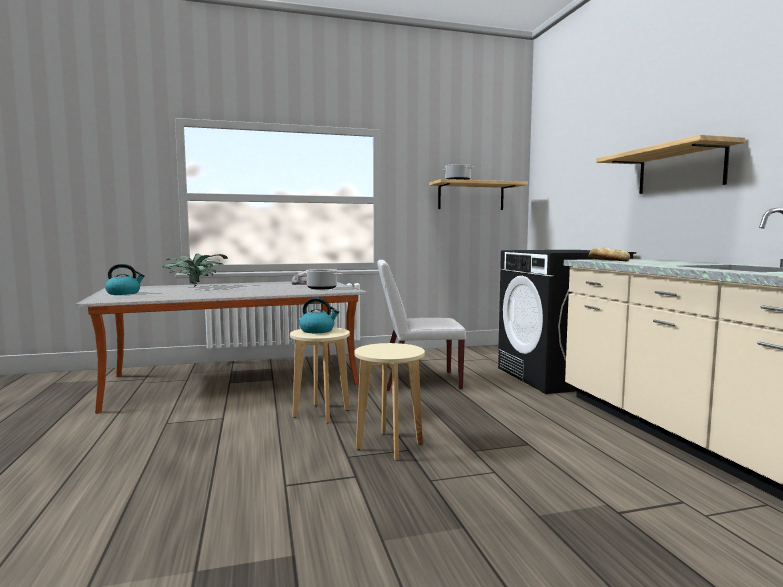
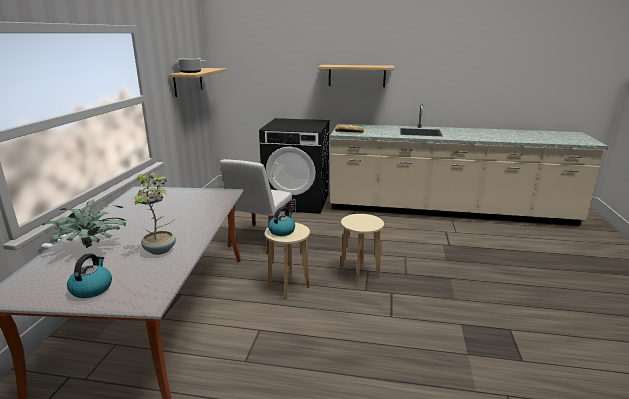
camera: 65 degrees left, 15 degrees up
(194, 293) = (161, 250): none -> potted plant
(322, 288) = (200, 198): cooking pot -> none

